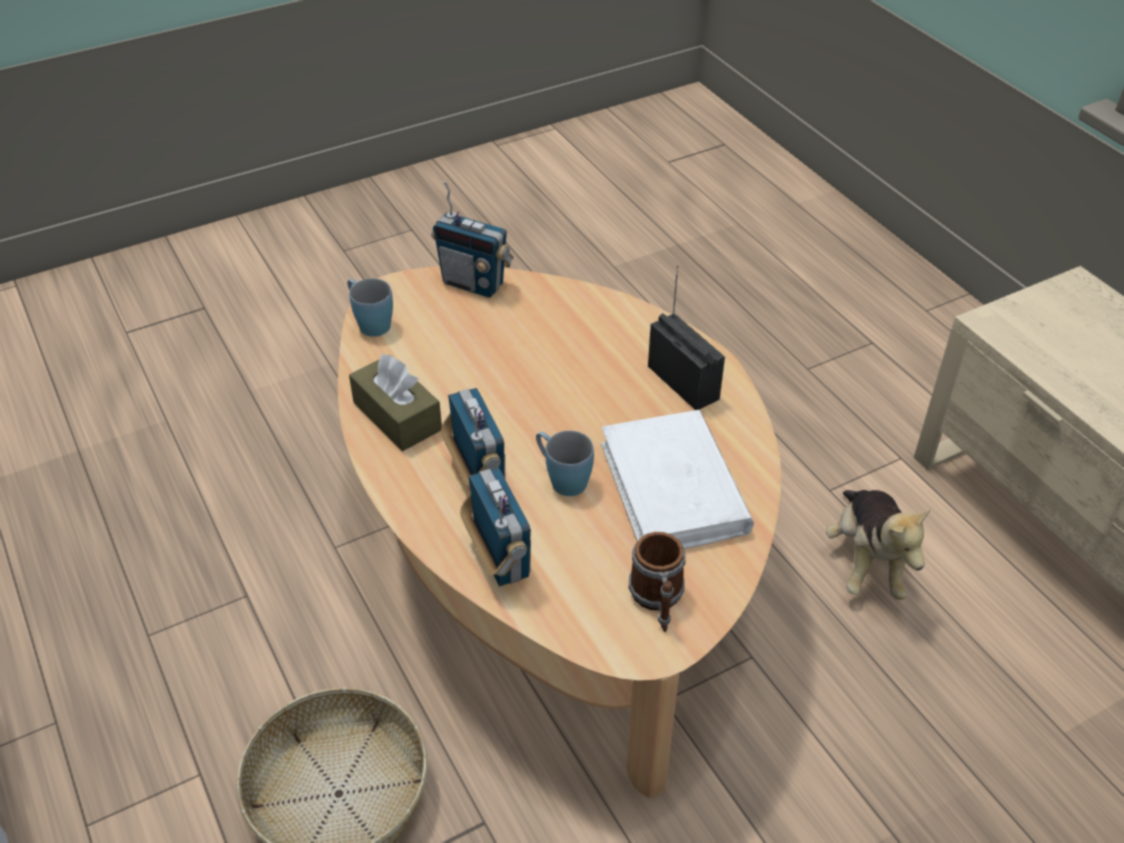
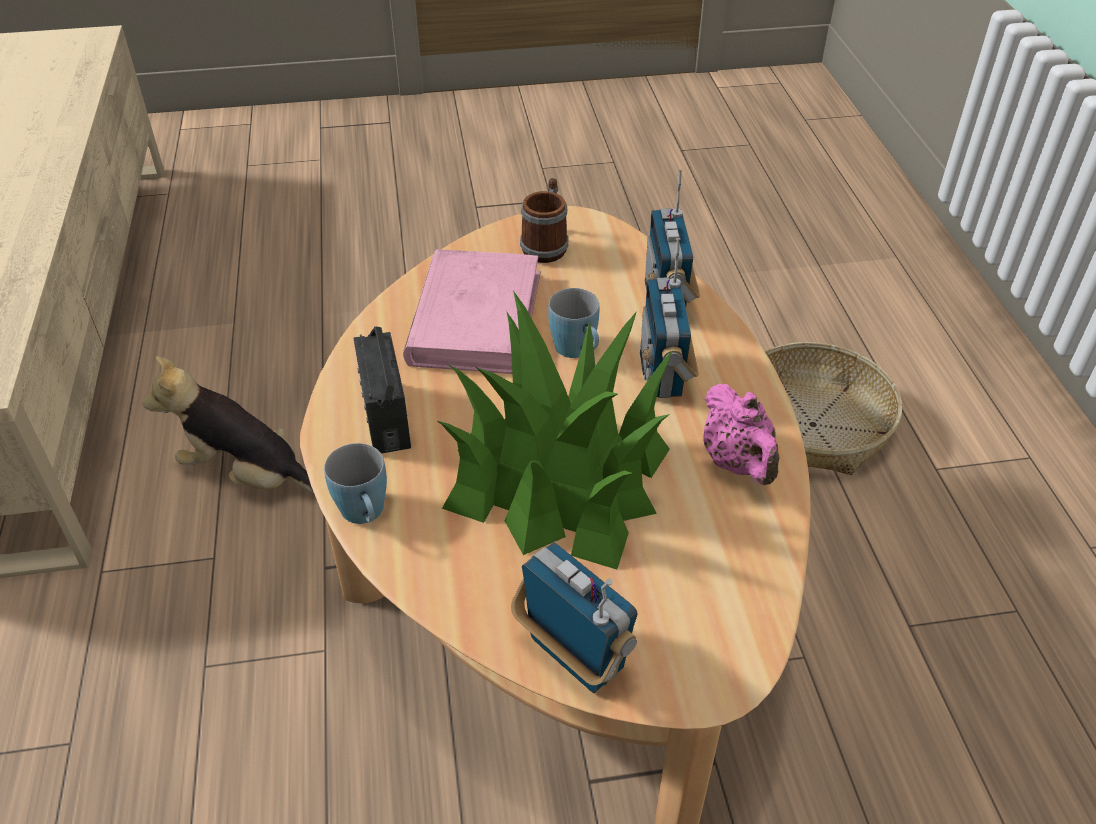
camera: 160 degrees left, 0 degrees up
(370, 322) = (753, 622): blue mug -> blue mug (365, 515)
(397, 416) = (737, 463): brown tissue box -> pink teapot
(528, 372) = (558, 479): none -> potted plant
(673, 488) = (475, 317): white book -> pink book
(866, 561) = (250, 476): plush toy -> plush toy turned 90 degrees counterclockwise

